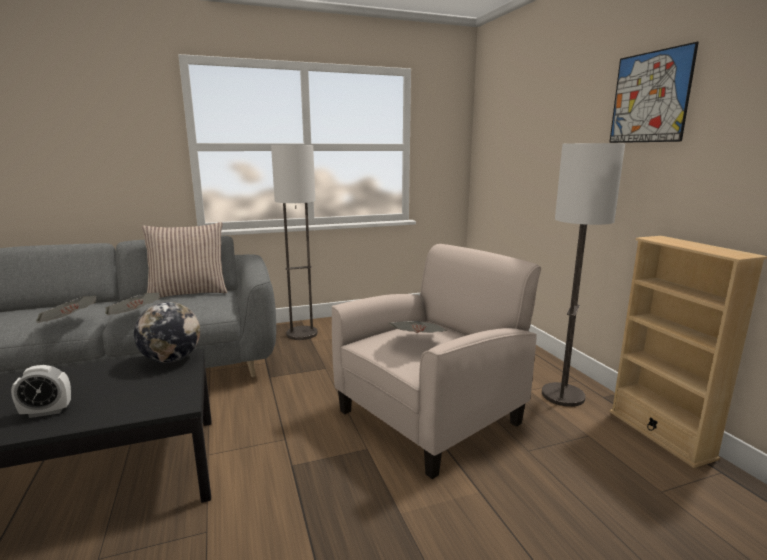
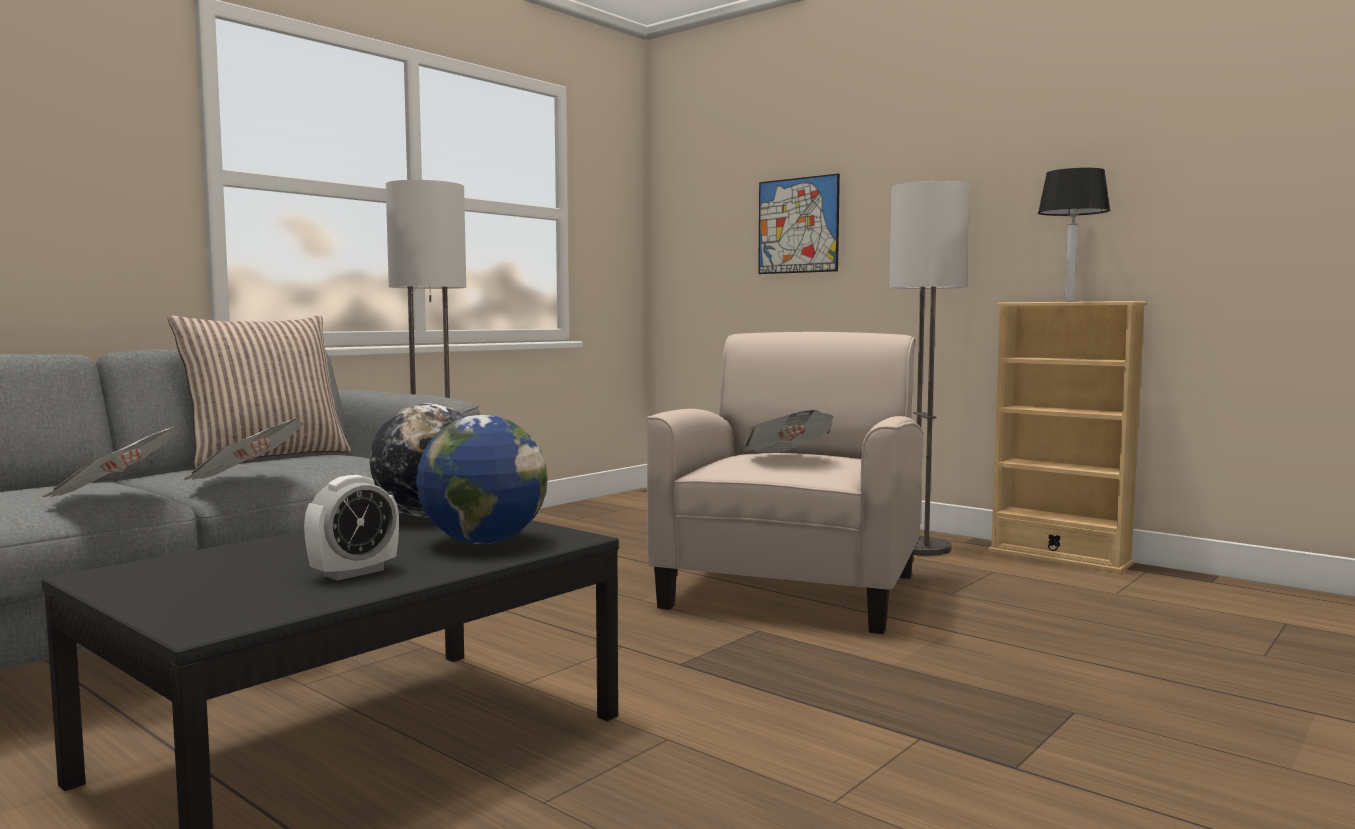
camera: 30 degrees left, 10 degrees down
(141, 396) = (483, 542): none -> globe
(650, 97) = (969, 137): picture -> picture (798, 225)
(694, 245) = (1069, 301): none -> table lamp

